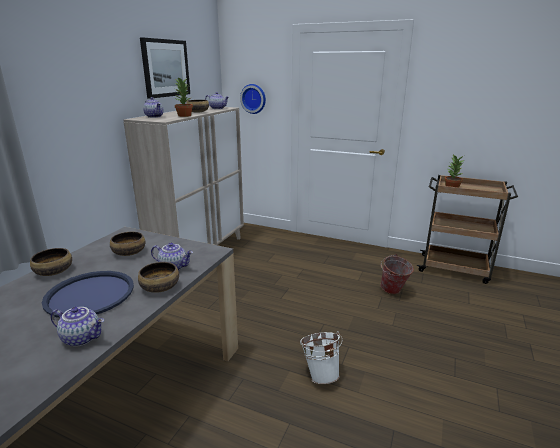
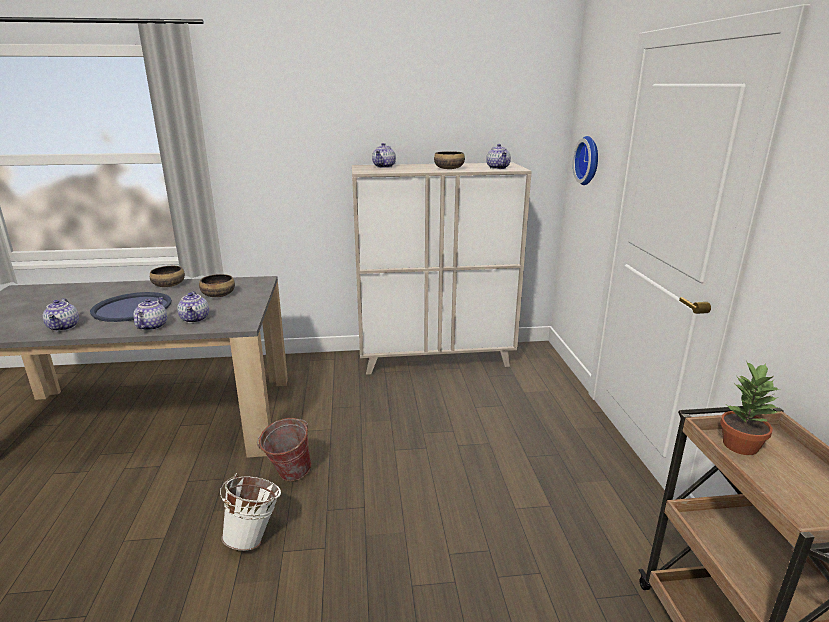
camera: 60 degrees right, 0 degrees up
(160, 287) = (152, 326): bowl -> teapot
(166, 68) = (439, 107): picture -> none
(184, 116) = (408, 170): potted plant -> none
(393, 292) = (519, 562): bucket -> bucket (287, 475)

